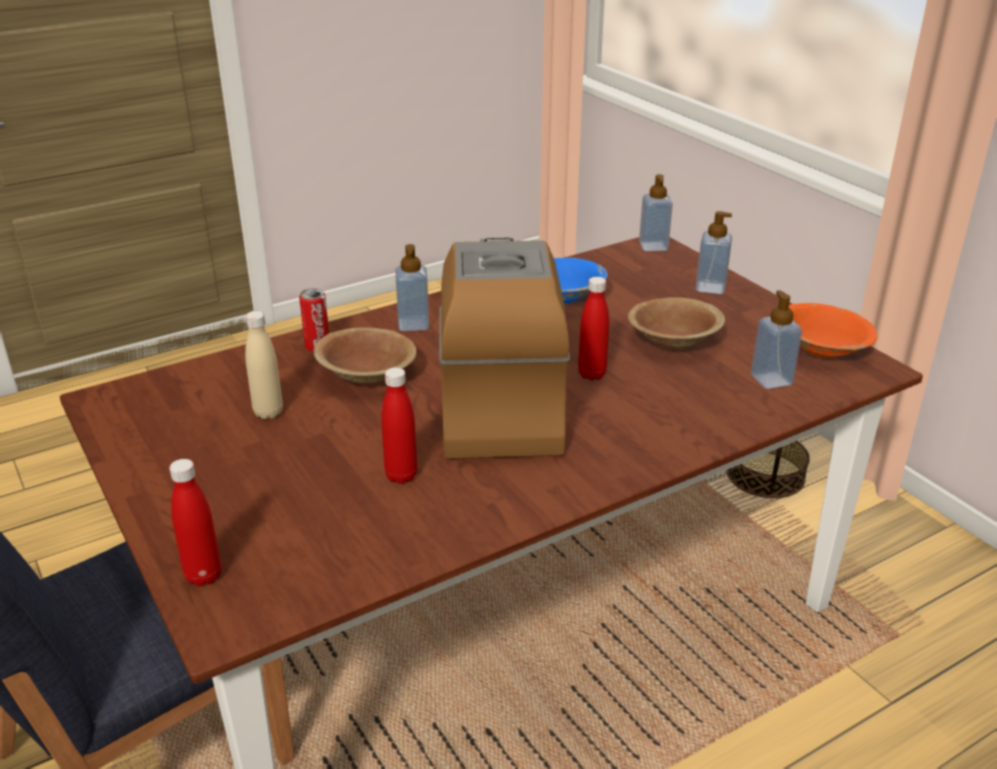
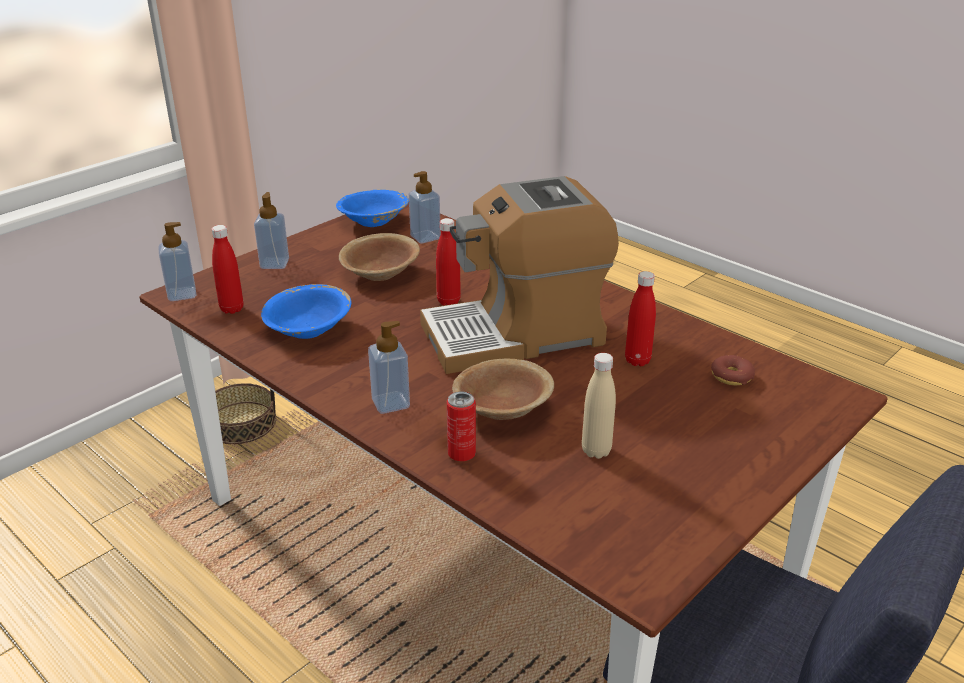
camera: 105 degrees left, 0 degrees up
(203, 576) = (812, 418): red bottle -> red bottle (232, 309)
(325, 539) = (731, 376): none -> donut
(822, 349) = (373, 222): orange bowl -> blue bowl

